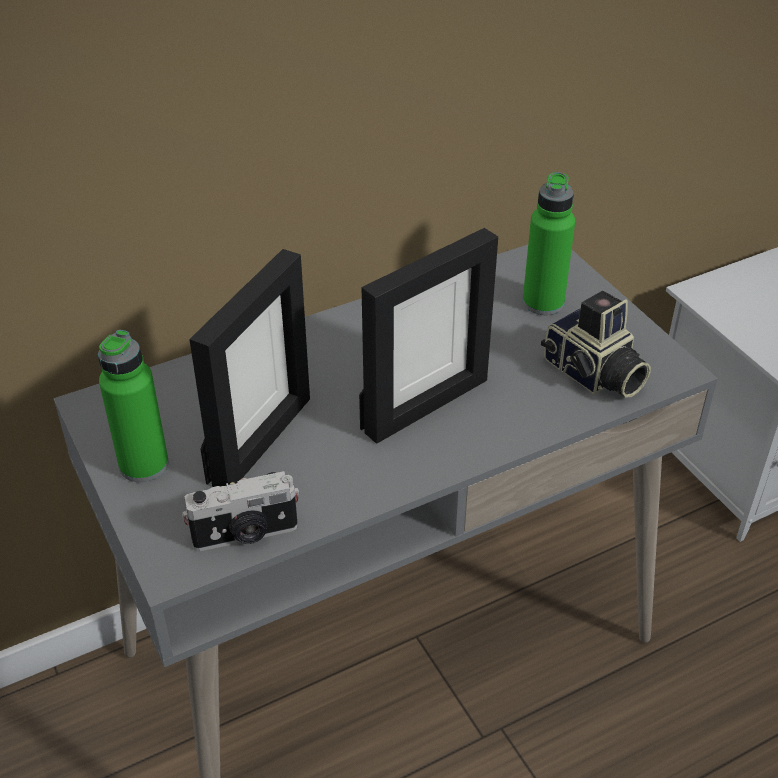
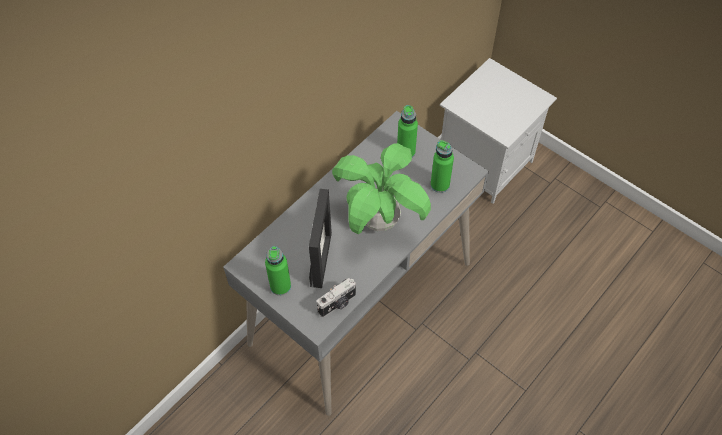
camera: 20 degrees left, 15 degrees up
(425, 404) = (379, 221): picture frame -> potted plant
(593, 375) = (440, 185): camera -> green bottle

